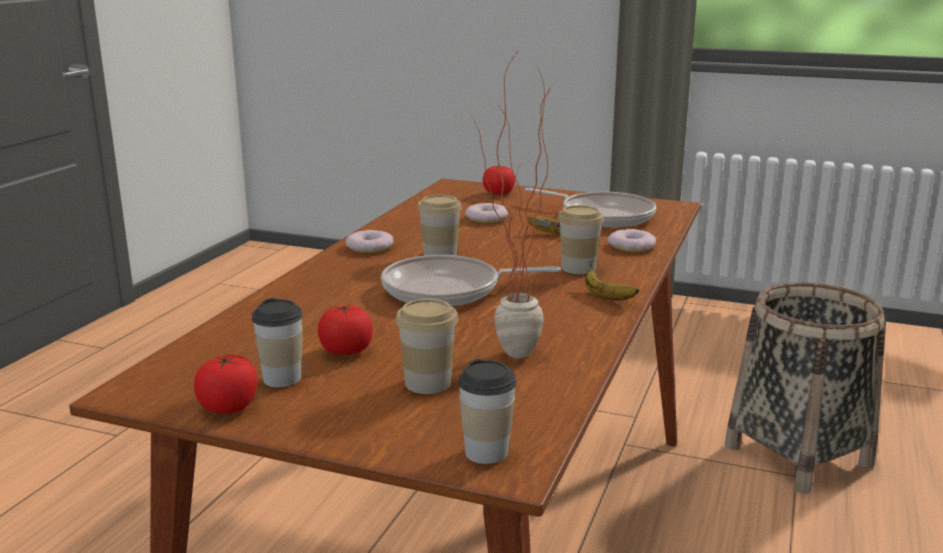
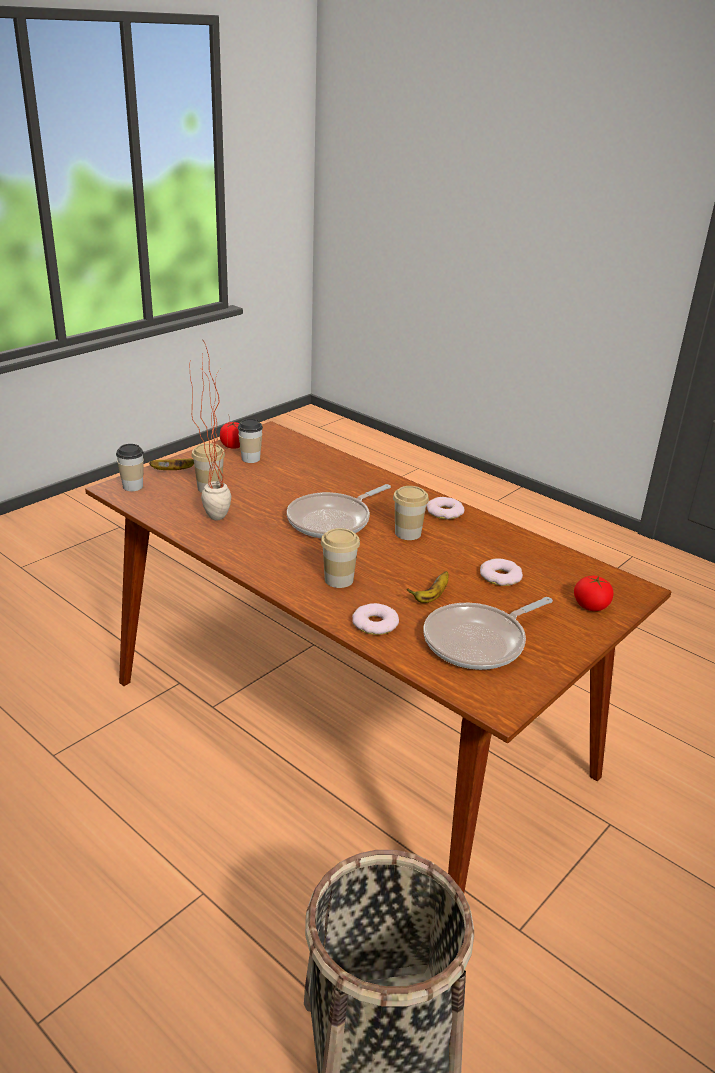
camera: 110 degrees right, 10 degrees up
(346, 351) = (268, 476): tomato -> none
(448, 290) = (333, 520): frying pan -> frying pan turned 150 degrees counterclockwise
(606, 297) = (272, 571): banana -> banana (174, 470)

